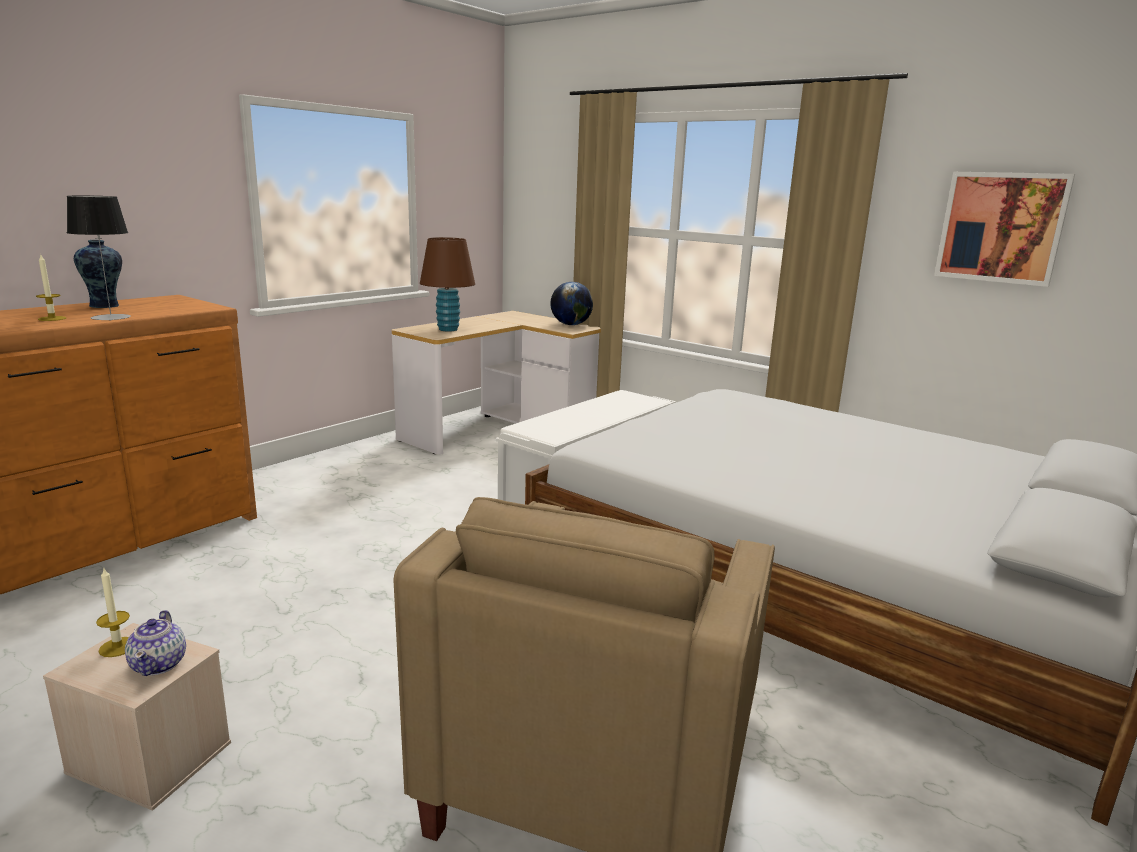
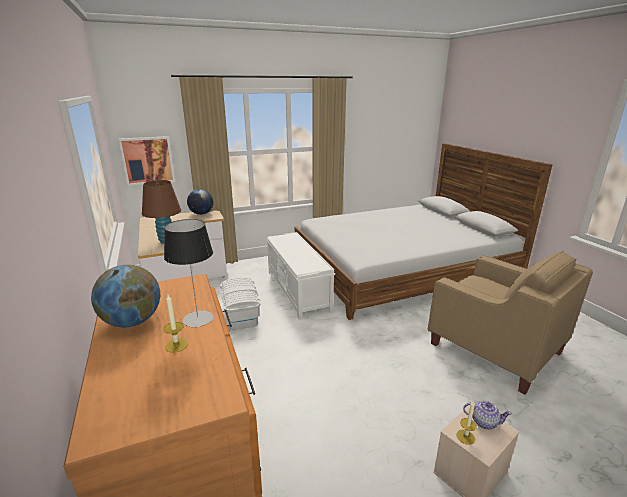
camera: 60 degrees left, 5 degrees up
(105, 306) = (132, 321): vase -> globe
(473, 476) = (241, 313): none -> white storage box
(1001, 227) = (381, 132): picture -> picture (148, 160)

